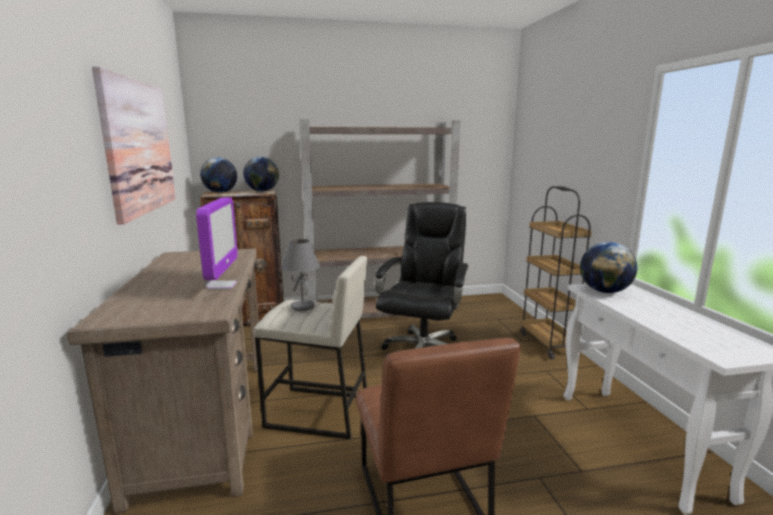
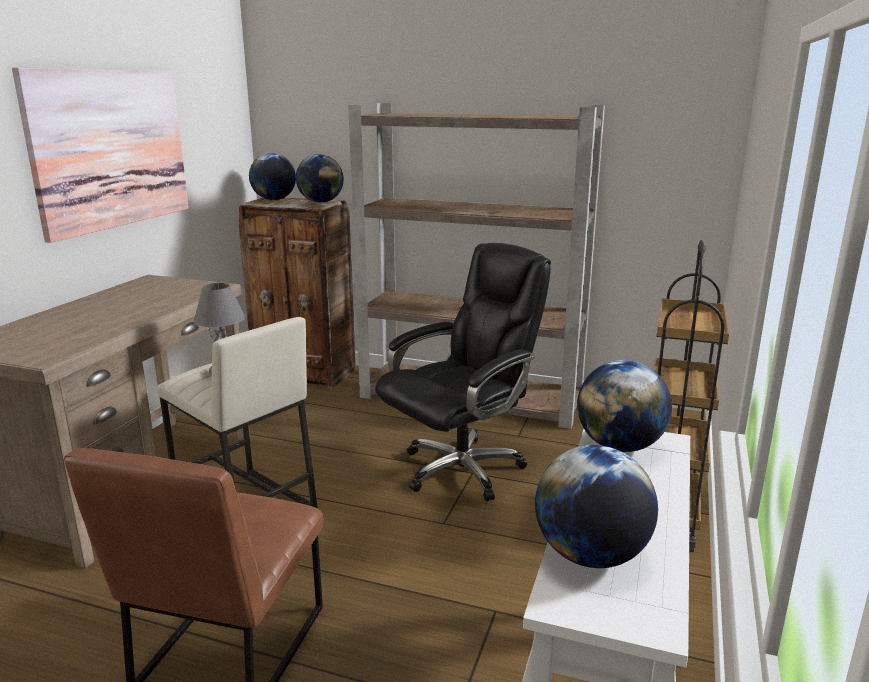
camera: 30 degrees right, 5 degrees up
(221, 285) = (112, 328): monitor -> none
(690, 336) = (591, 555): none -> globe

